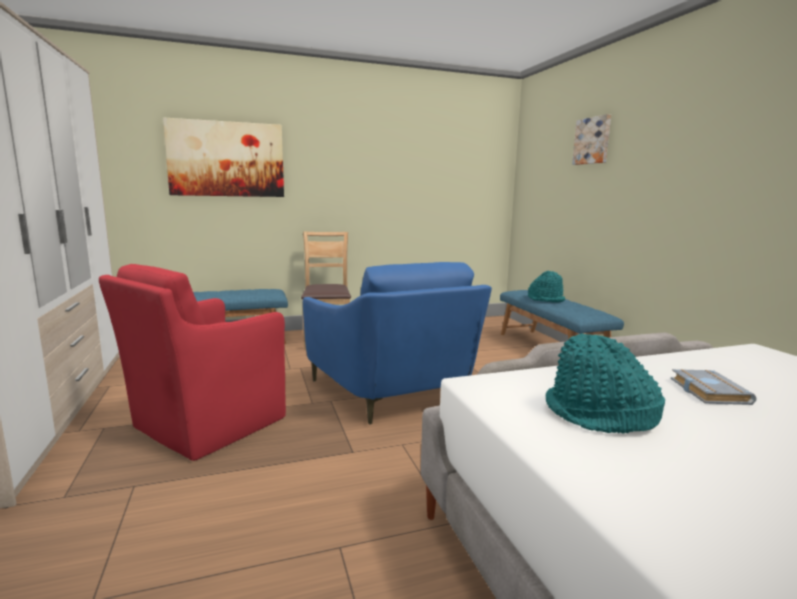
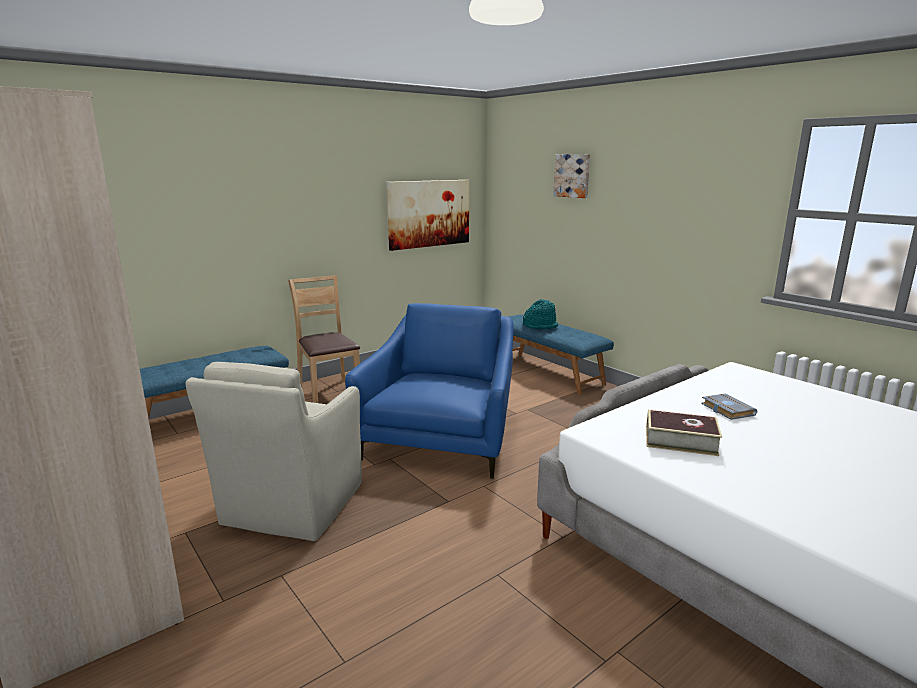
camera: 20 degrees left, 5 degrees up
(206, 424) = (291, 506): red armchair -> beige armchair
(226, 159) = (194, 205): picture -> picture (429, 213)
(394, 393) = (442, 440): blue armchair -> blue armchair turned 120 degrees counterclockwise
(599, 415) = (680, 441): turquoise hat -> book

